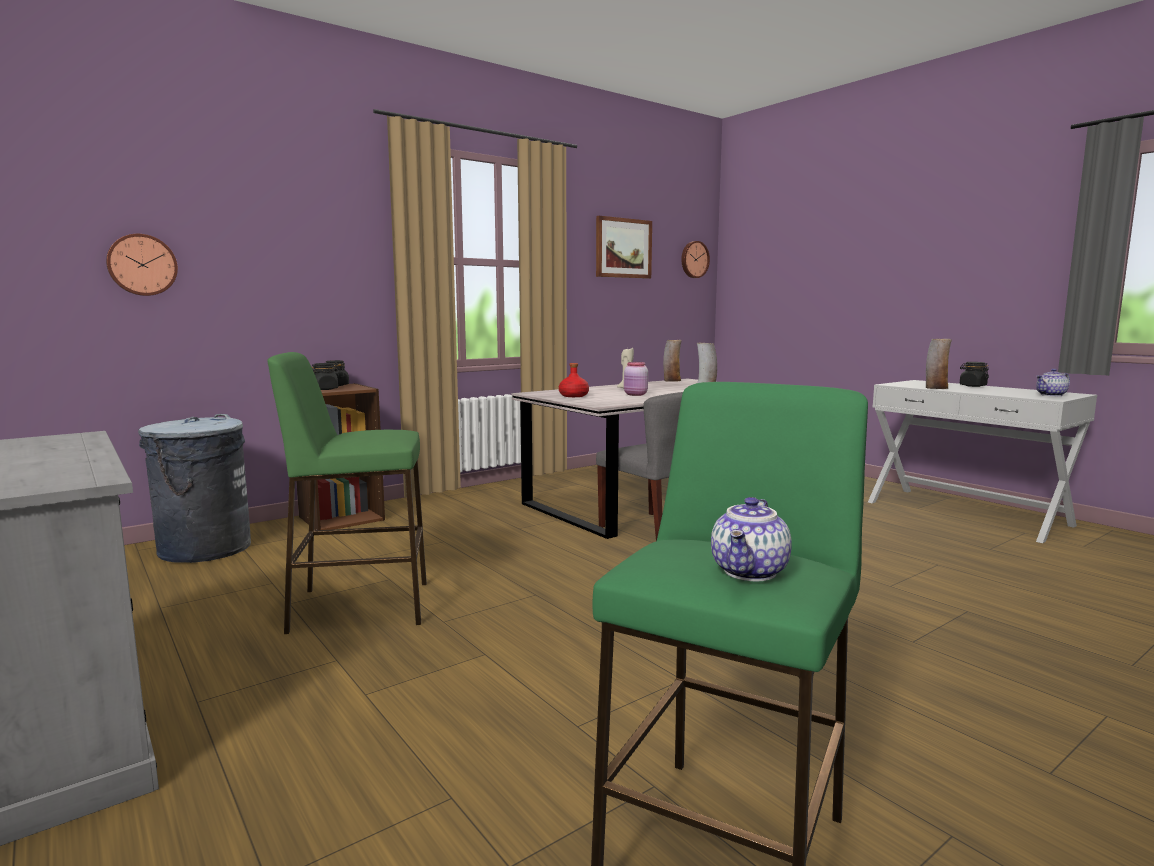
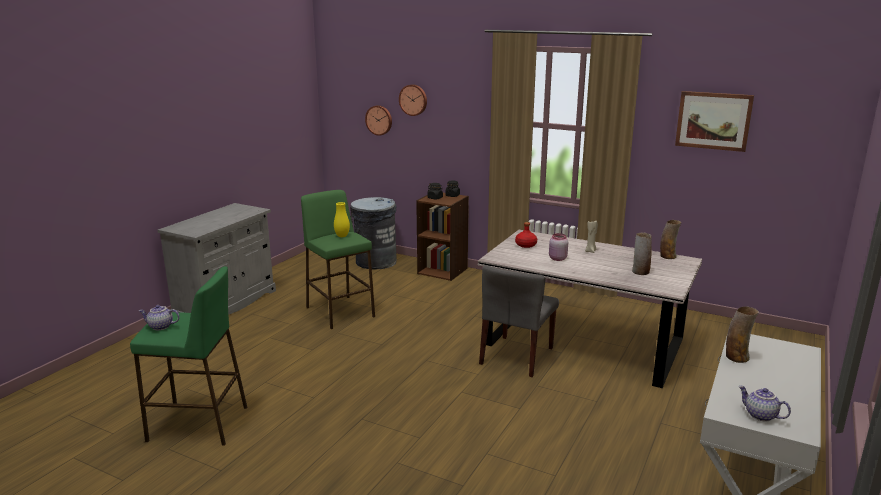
camera: 65 degrees right, 10 degrees up
(371, 432) = (342, 236): none -> yellow vase
(694, 259) = (822, 136): wall clock -> wall clock (413, 100)
(972, 386) = (798, 377): black jar -> none

